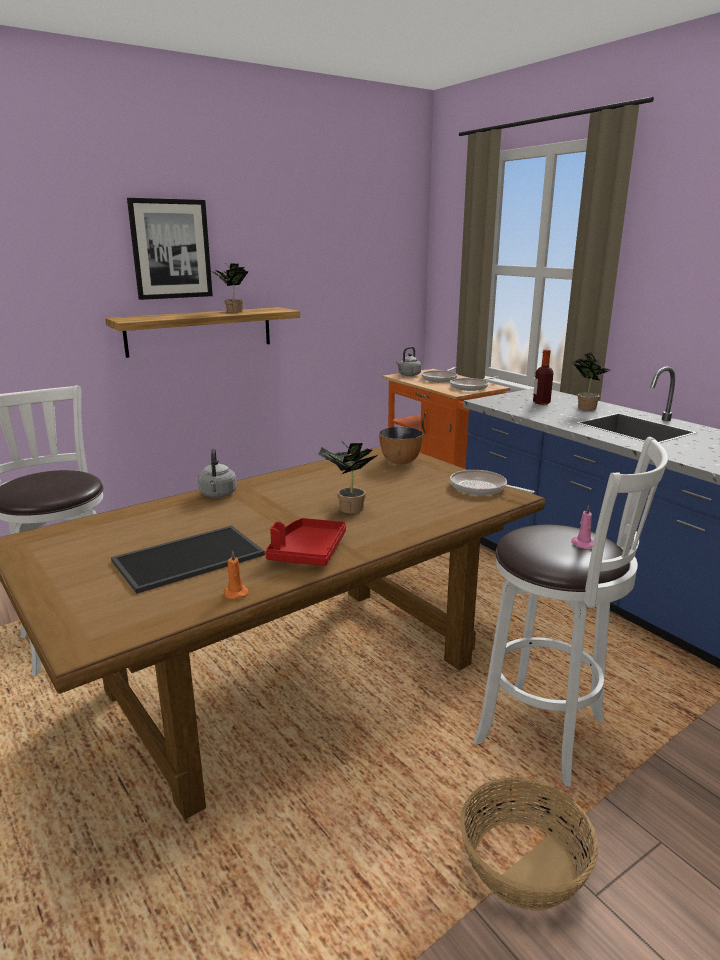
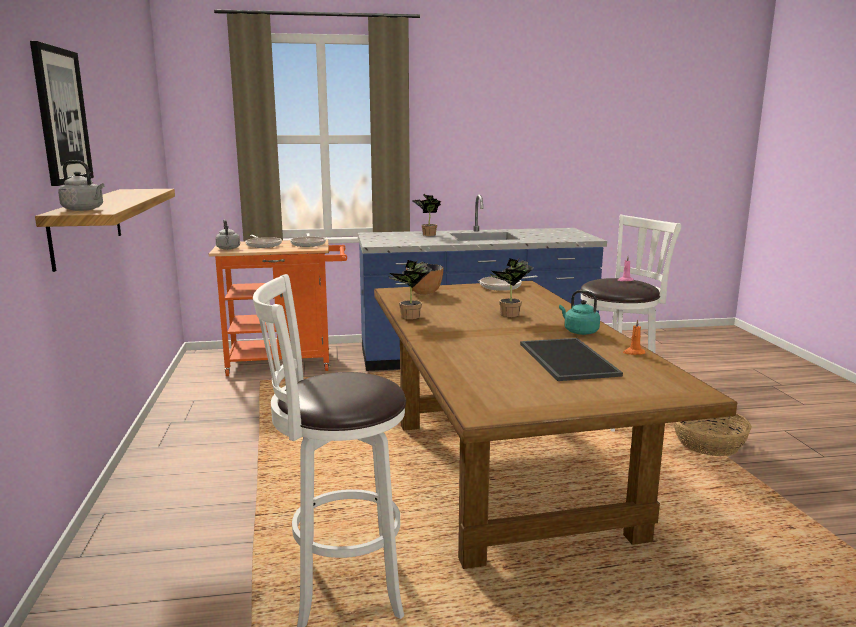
camera: 65 degrees left, 5 degrees down
(218, 495) = (436, 342): grey kettle -> grey kettle (84, 209)
(232, 312) = (123, 195): potted plant -> potted plant (410, 317)
(307, 552) = (579, 331): red tray -> turquoise kettle
(541, 403) = (401, 238): bottle -> none

